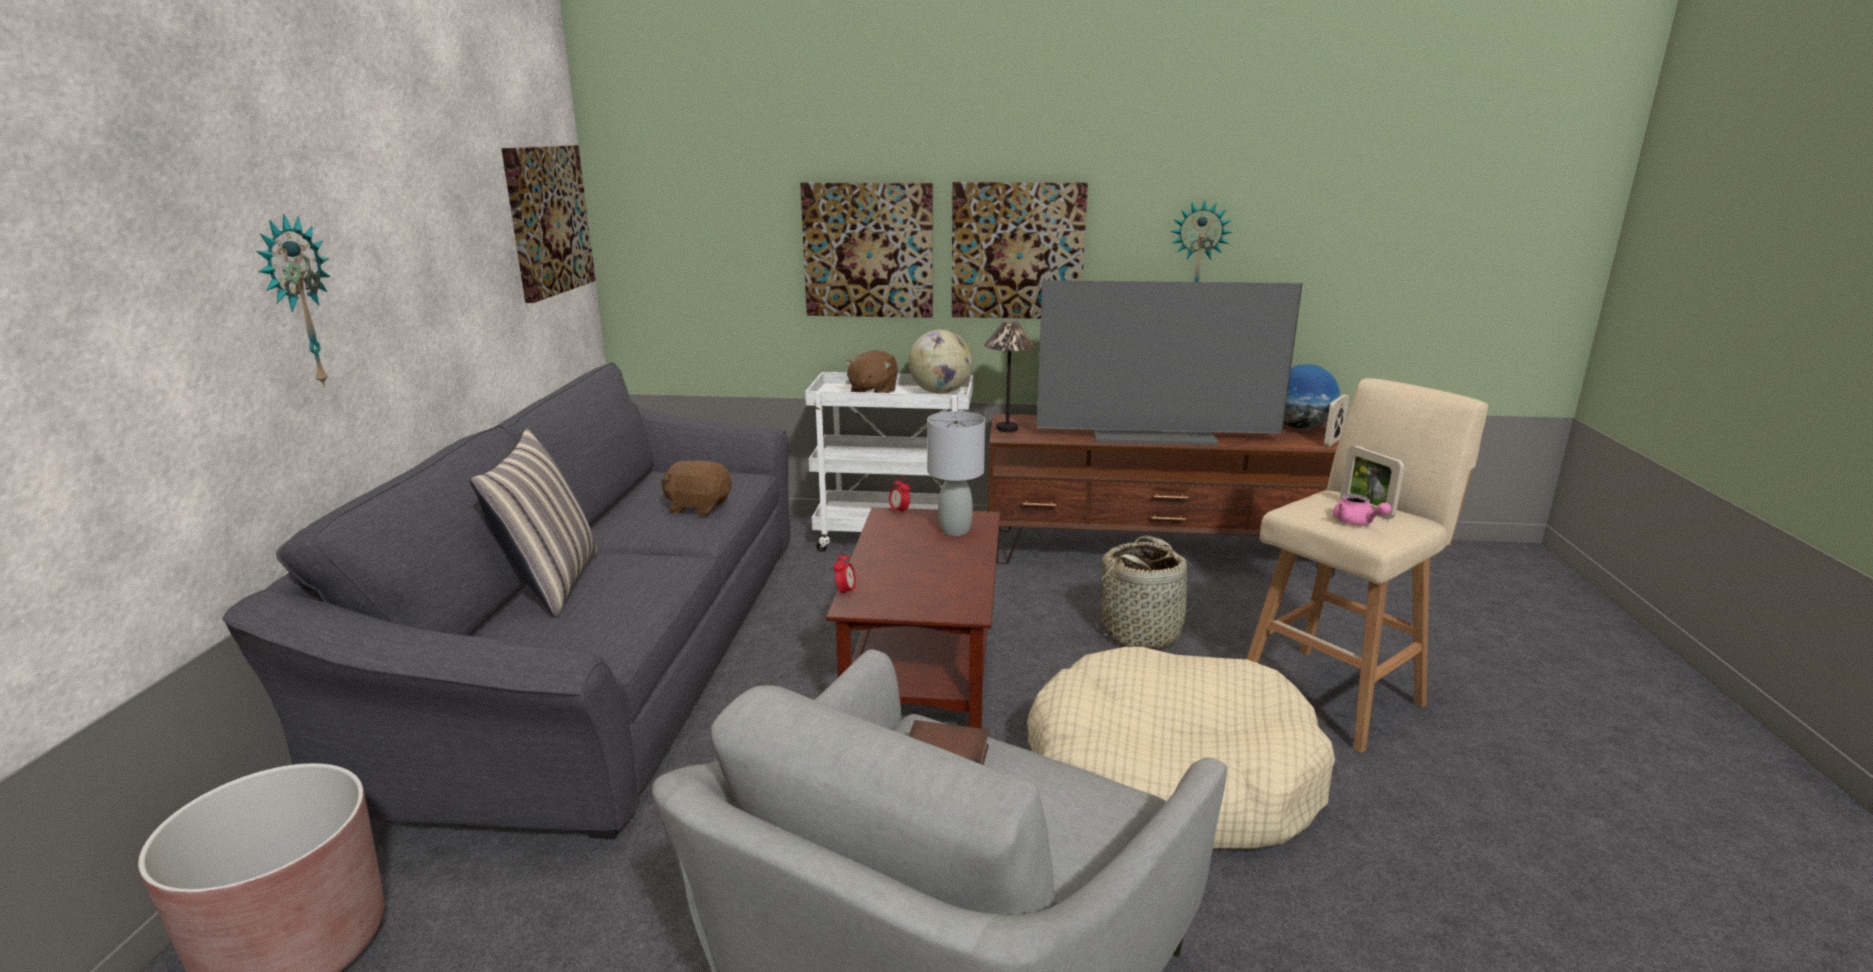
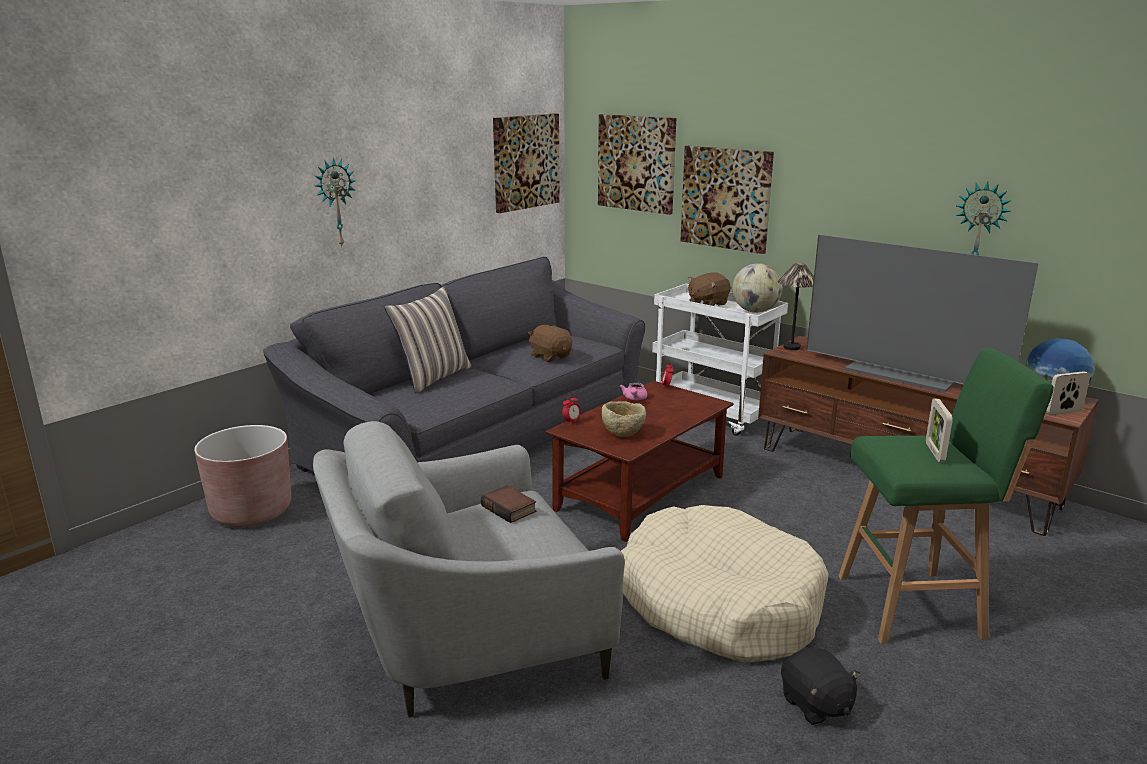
camera: 35 degrees right, 0 degrees up
(932, 589) = (623, 433): none -> beige bowl
(955, 530) = (686, 406): grey table lamp -> none
(1017, 251) = (831, 209): picture -> picture (637, 163)
(1142, 632) = (815, 521): basket -> none
(1334, 695) = (914, 606): beige stool -> green stool
(1356, 522) = (907, 457): pink teapot -> pink teapot (634, 399)
(1401, 861) = (815, 705): none -> black plush toy

